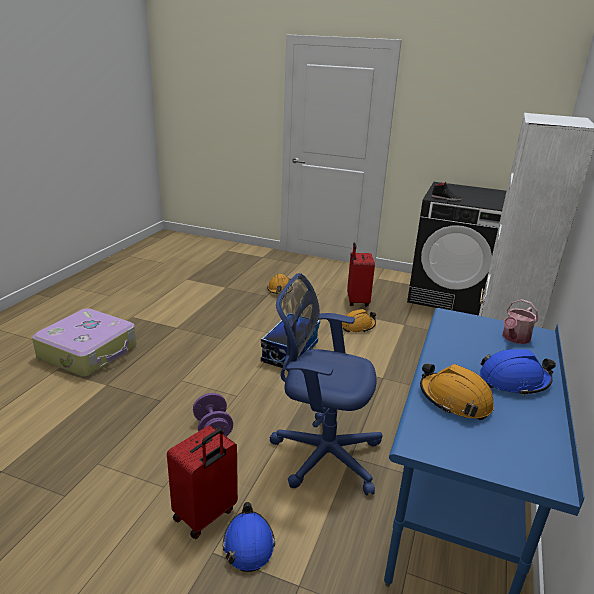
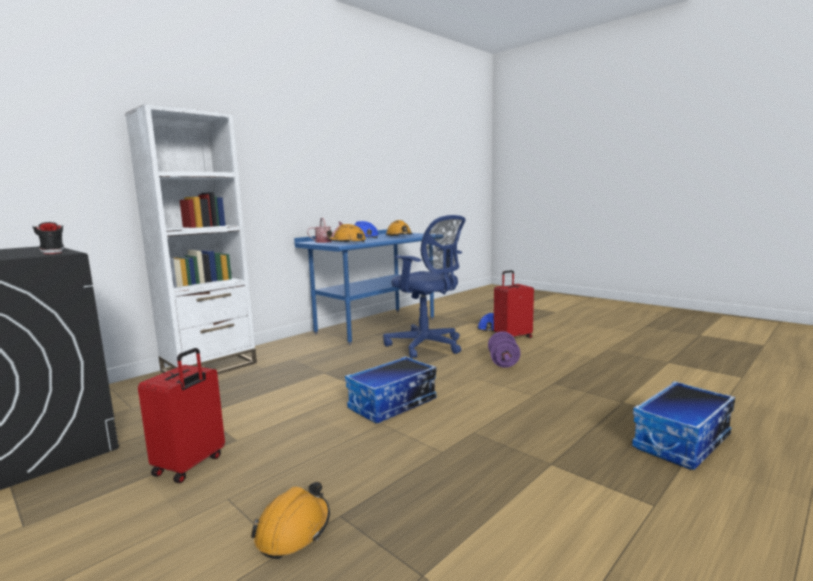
camera: 155 degrees left, 15 degrees down
(89, 352) = (682, 442): suitcase -> storage box
(358, 326) = (265, 421): orange hard hat -> orange hard hat (347, 242)

